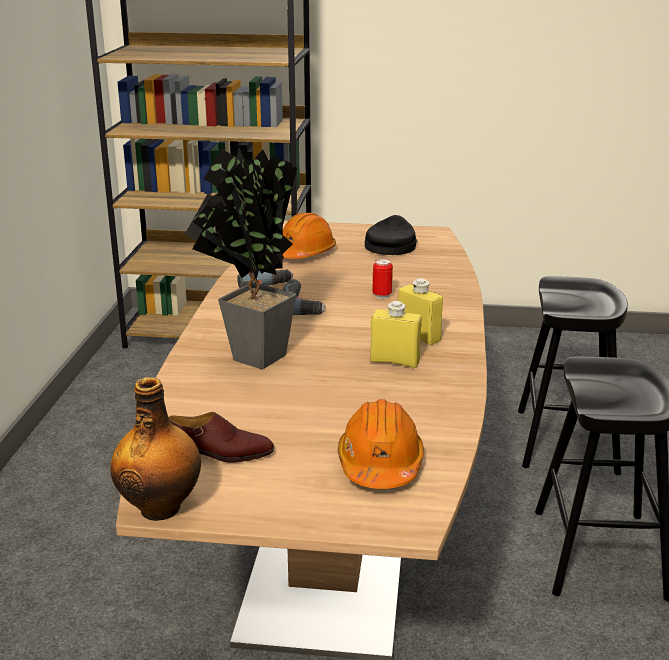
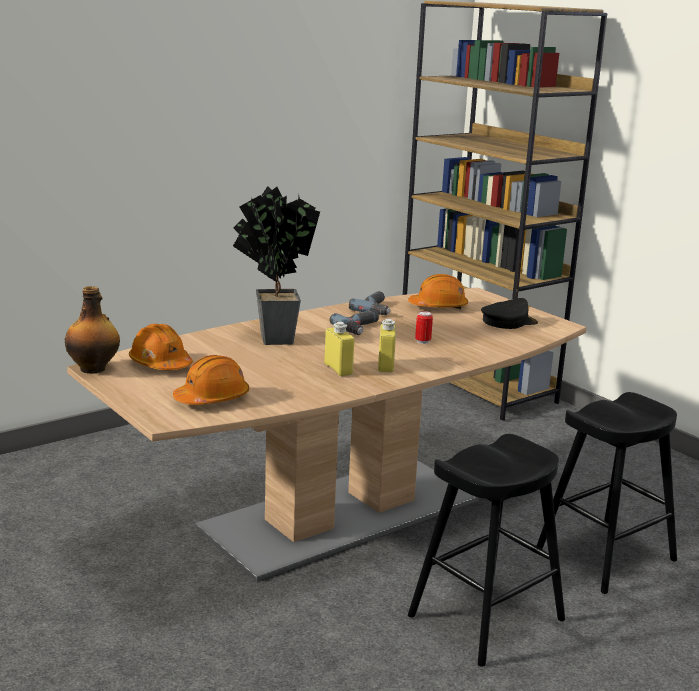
camera: 45 degrees right, 5 degrees down
(221, 454) = (160, 364): brown shoe -> orange hard hat

